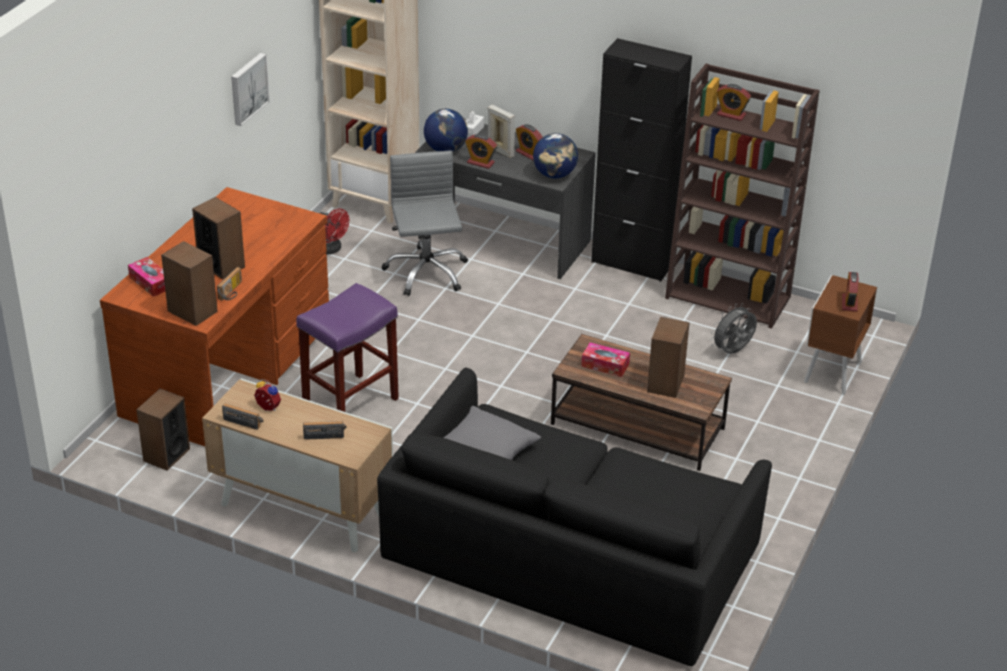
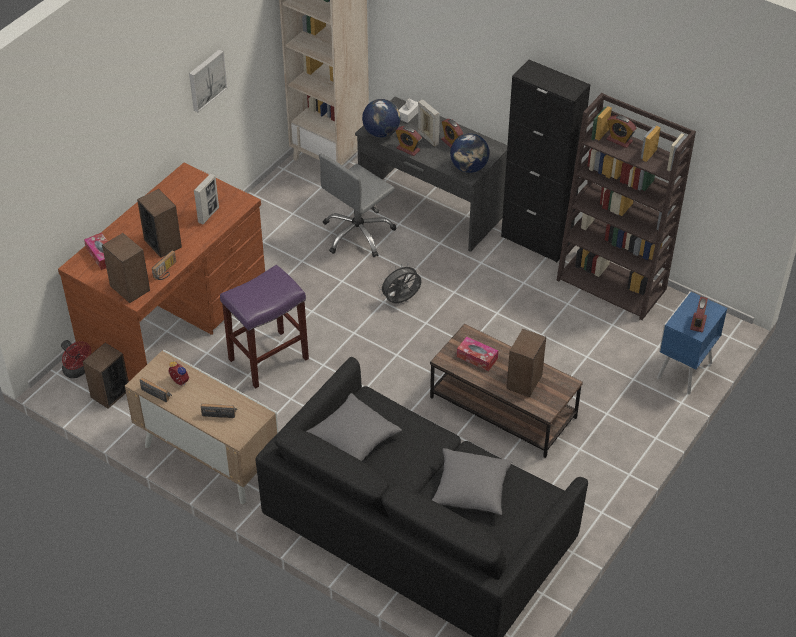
camera: 10 degrees right, 10 degrees up
(269, 234) = (208, 215): none -> picture frame
(331, 249) = (284, 203): red fan -> red fan (77, 372)
(426, 272) = (358, 234): grey office chair -> grey office chair turned 135 degrees counterclockwise
(635, 491) = (471, 489): none -> grey pillow
(733, 352) = (602, 341): grey fan -> grey fan (401, 301)
(831, 373) = (683, 371): brown nightstand -> blue nightstand

